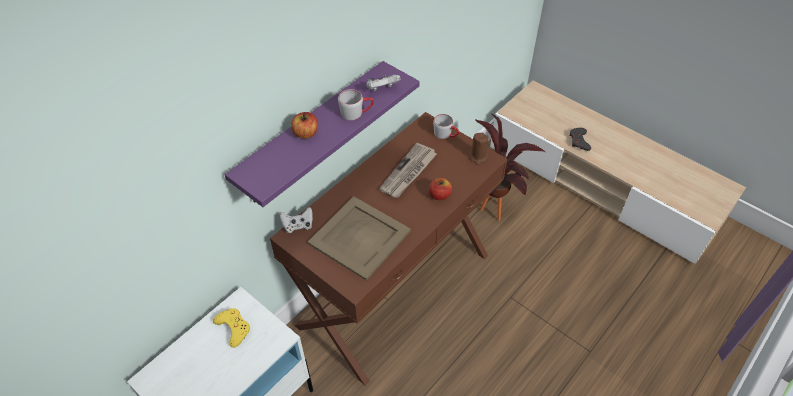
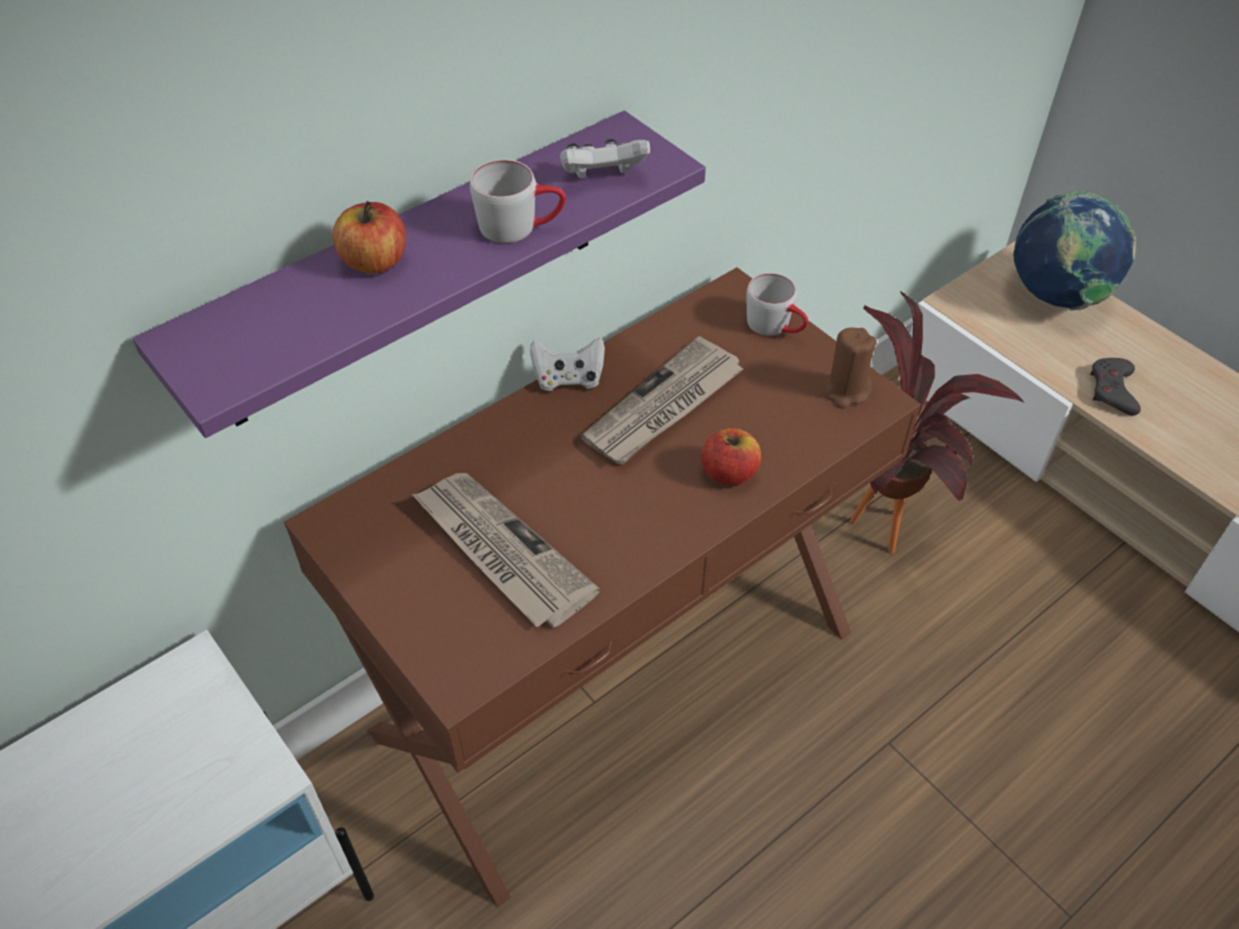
camera: 10 degrees right, 0 degrees up
(233, 328) = (158, 733): yellow game controller -> none
(298, 226) = (360, 501): white game controller -> white game controller (568, 379)
(358, 237) = (501, 551): beige tray -> newspaper
(551, 104) = (1057, 296): none -> globe

